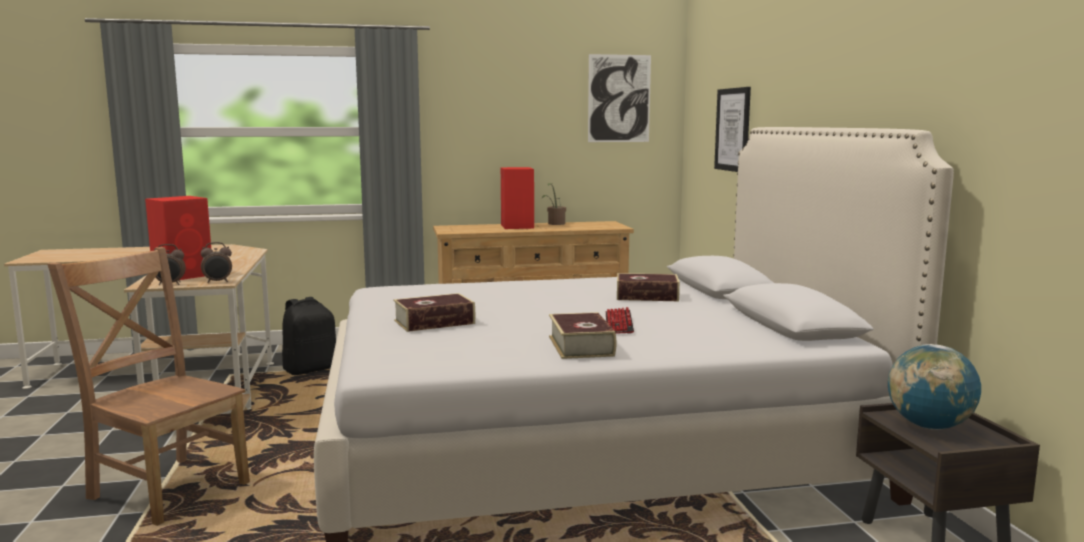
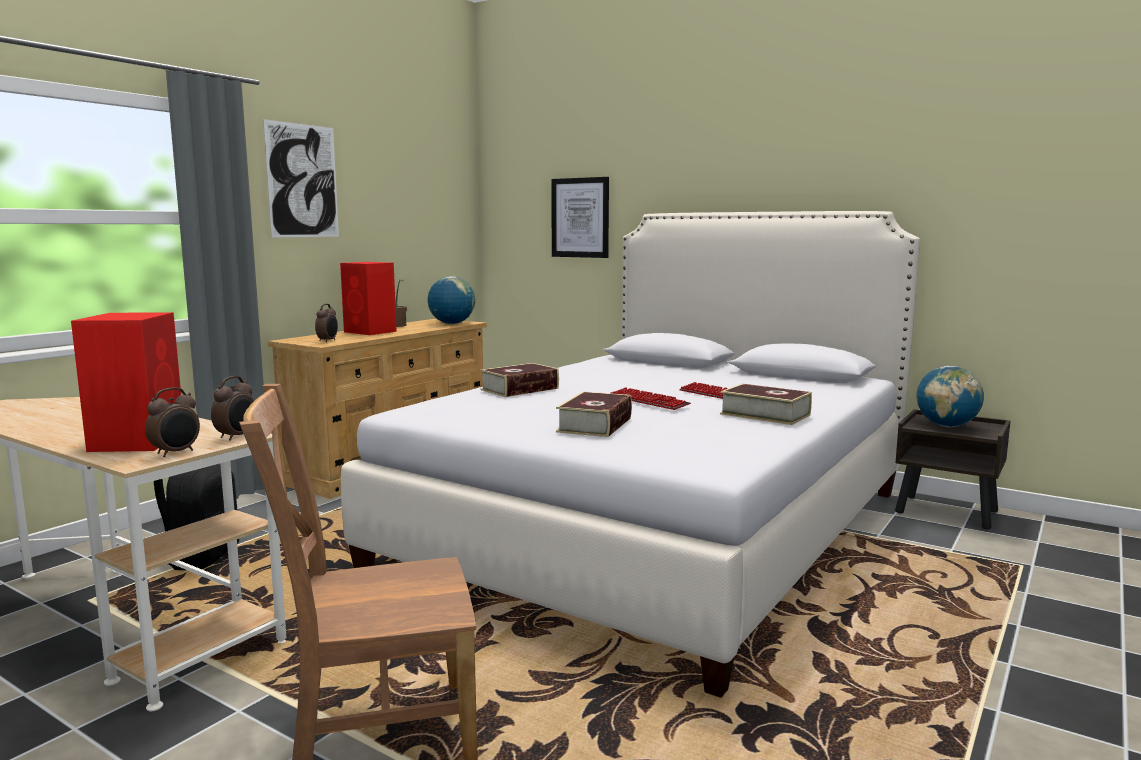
camera: 45 degrees left, 0 degrees up
(461, 230) = (328, 341): none -> alarm clock
(539, 315) = (648, 401): none -> keyboard
(600, 227) = (452, 324): none -> globe
(619, 98) = (430, 185): picture -> picture (303, 181)
(647, 296) = (653, 374): book -> book (520, 389)

